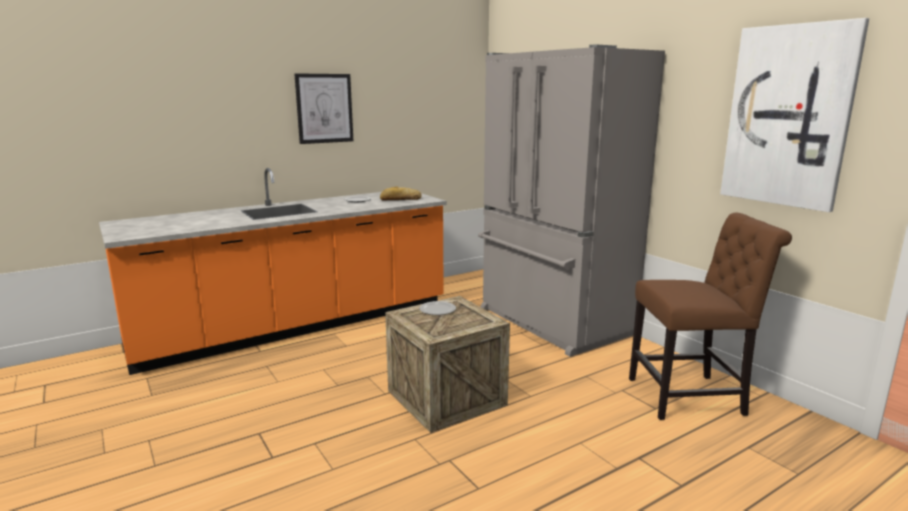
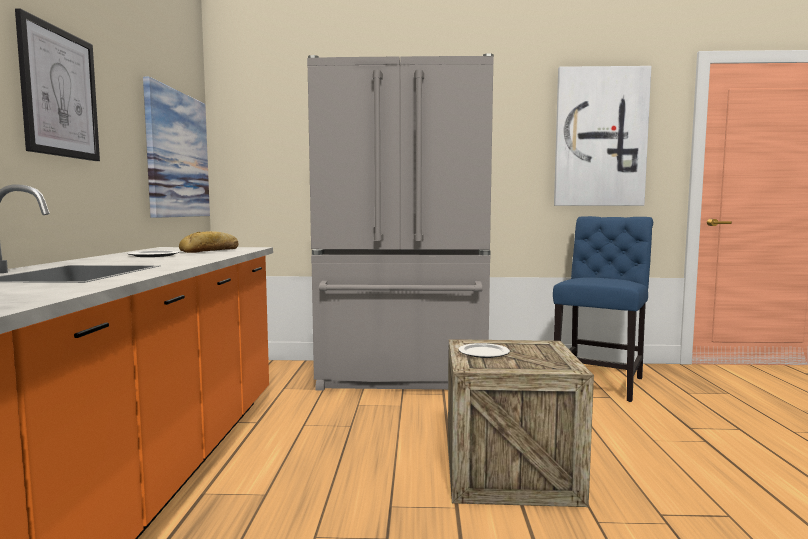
camera: 55 degrees left, 10 degrees down
(441, 123) = (177, 155): none -> picture
(691, 397) = (600, 382): brown chair -> blue chair

